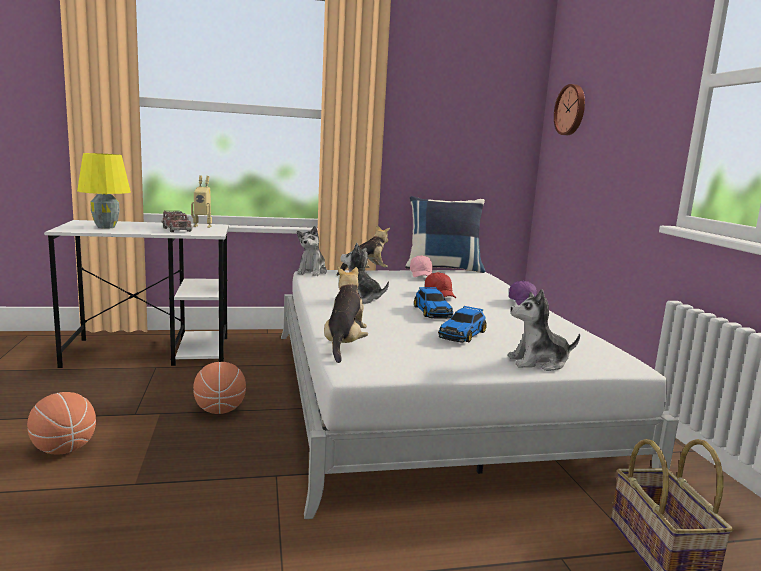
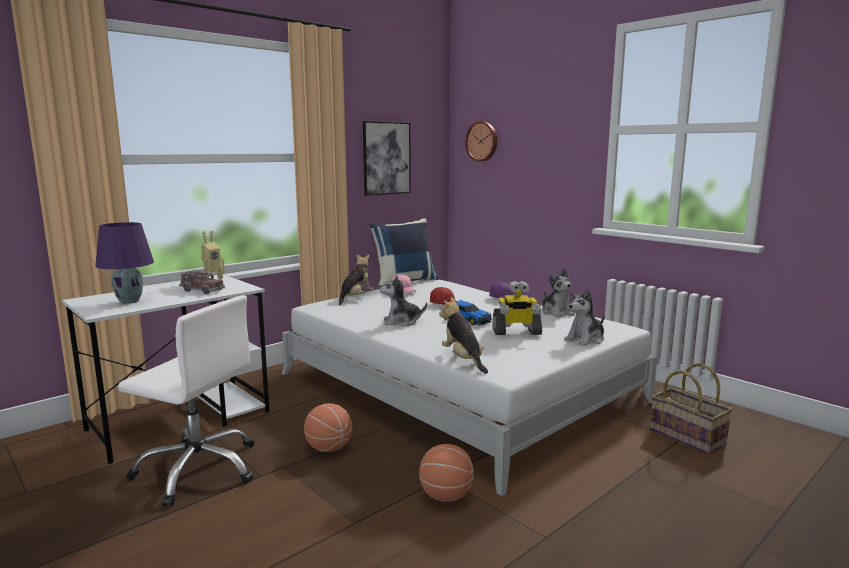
camera: 30 degrees left, 0 degrees up
(64, 449) = (250, 524): basketball -> basketball (445, 496)
(102, 392) = (198, 469): none -> white office chair
(106, 227) = (130, 301): yellow table lamp -> purple table lamp
(312, 272) = (313, 306): plush toy -> plush toy (557, 312)
(448, 125) = (386, 158): none -> picture
(462, 334) = (516, 332): toy car -> toy robot

